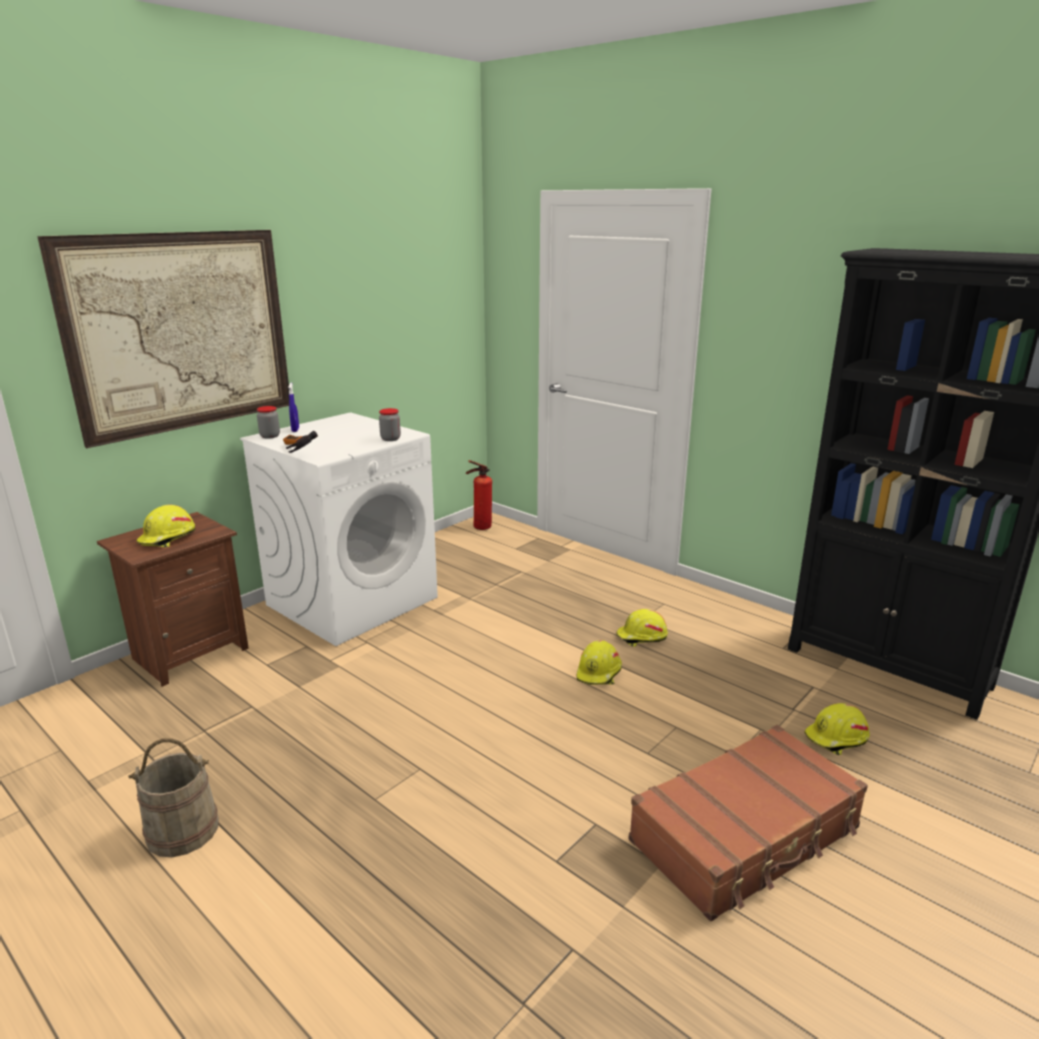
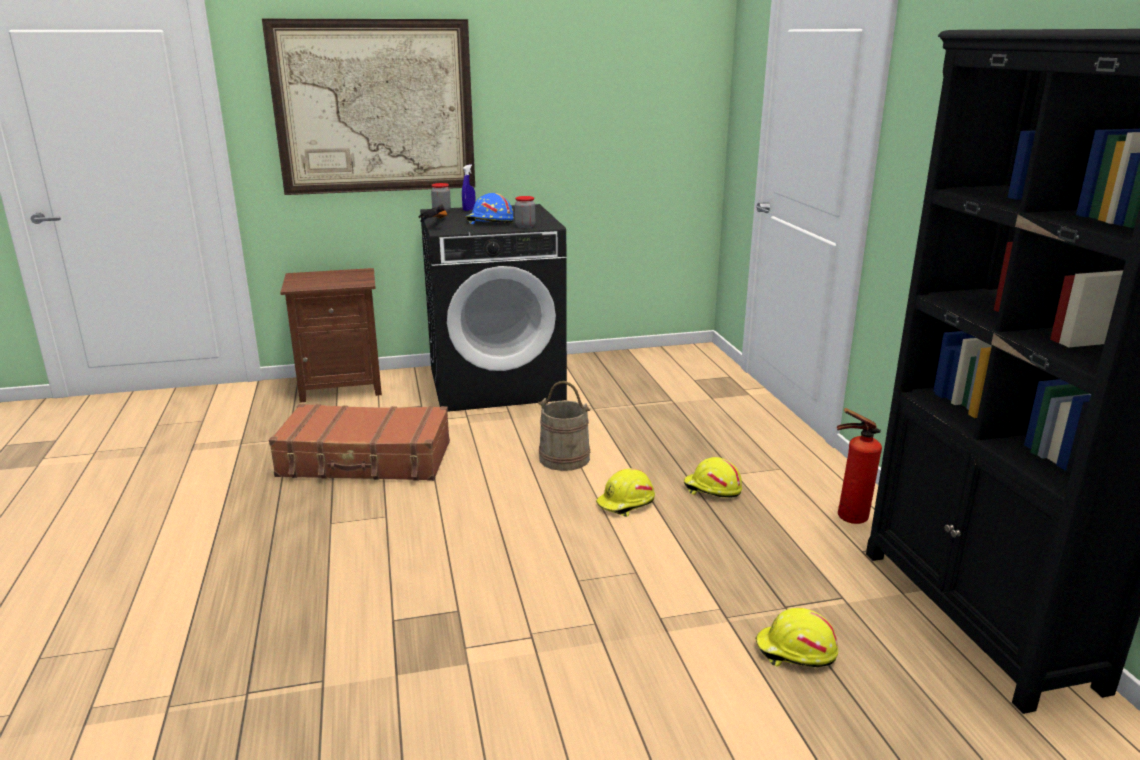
camera: 35 degrees right, 0 degrees up
(168, 538) = (326, 280): yellow hard hat -> none
(182, 830) = (204, 492): beige bucket -> beige bucket (564, 458)
(346, 440) = (489, 222): none -> blue hard hat
(353, 600) = (496, 383): white washing machine -> black washing machine
(479, 528) = (683, 354): fire extinguisher -> fire extinguisher (847, 517)
(746, 835) = (572, 681): brown suitcase -> brown suitcase (366, 460)

